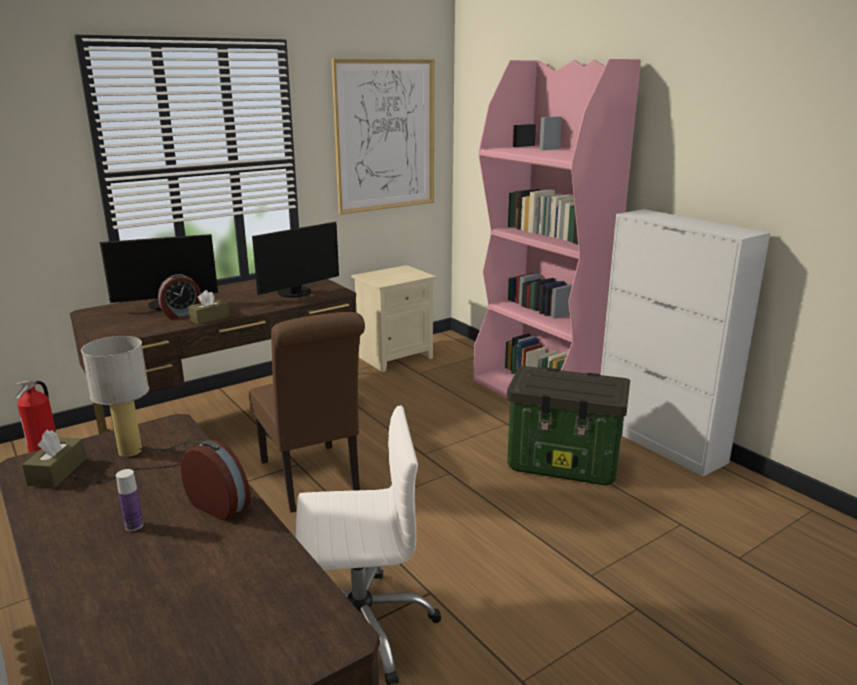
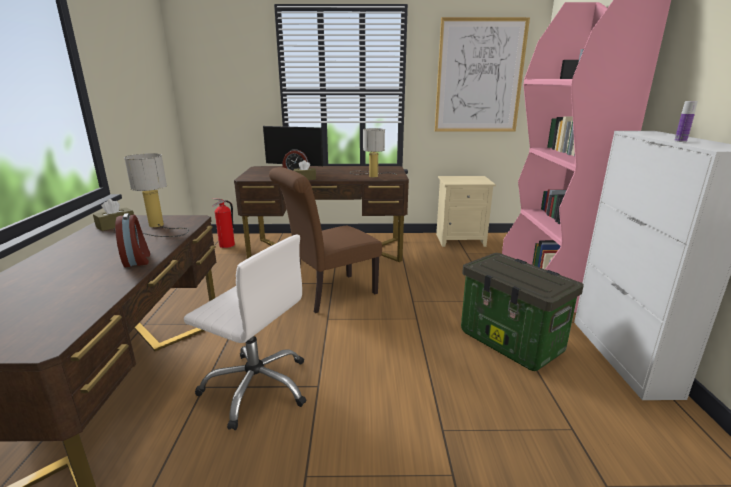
camera: 35 degrees right, 0 degrees up
(134, 526) = (91, 256): bottle -> bottle (680, 141)
(296, 293) = (372, 175): monitor -> table lamp
(312, 481) = (329, 294): brown chair -> brown chair turned 45 degrees clockwise

